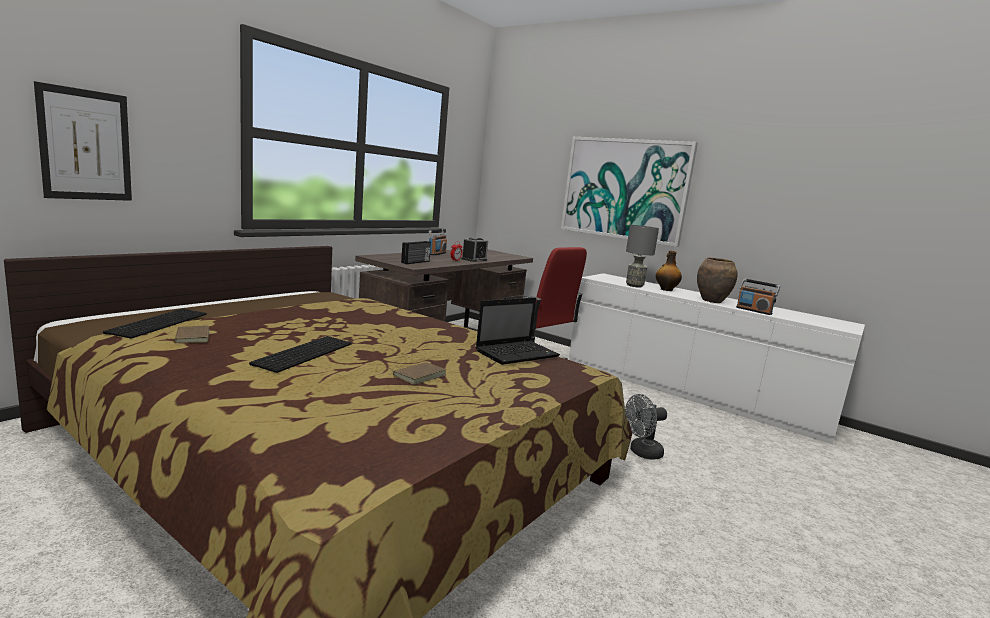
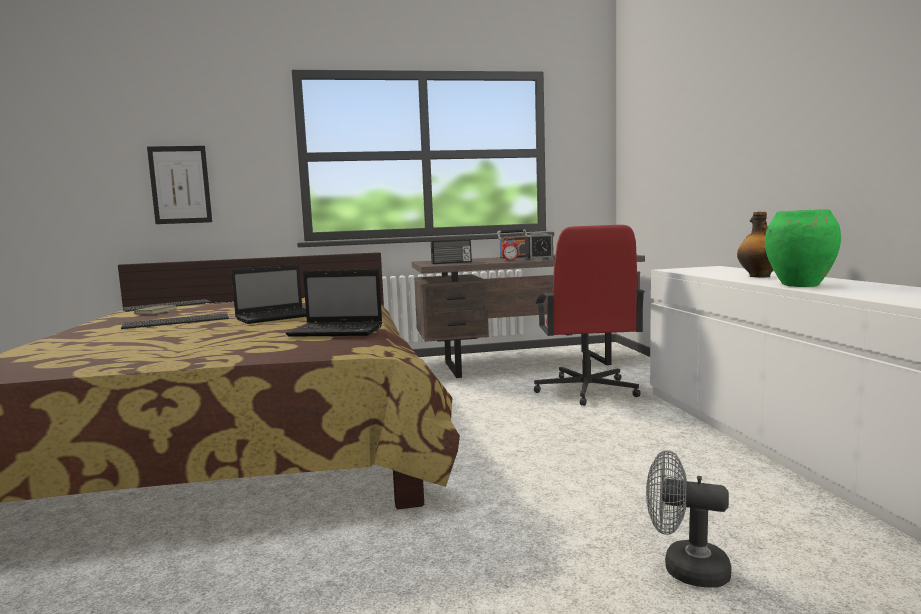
camera: 45 degrees right, 5 degrees down
(397, 337) = (278, 317): none -> laptop
(418, 375) = (194, 337): brown book -> none
(625, 189) = (734, 136): picture -> none
(634, 286) = (710, 274): grey table lamp -> none
(641, 453) = (529, 496): grey fan -> grey fan (685, 568)
(712, 301) = (801, 285): brown vase -> green vase
(754, 311) = (849, 294): radio -> none

